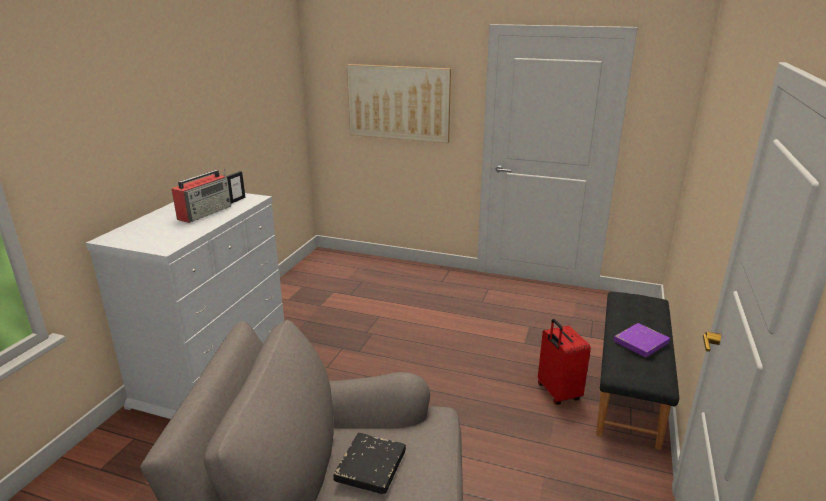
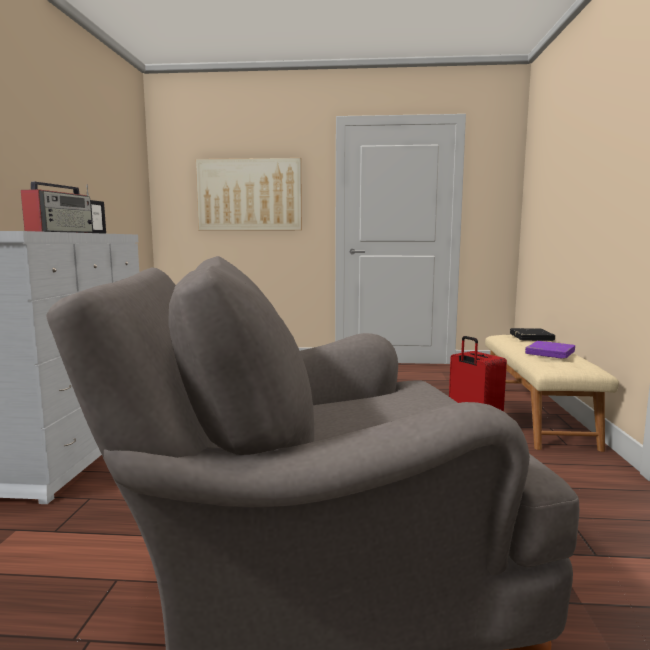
camera: 15 degrees left, 15 degrees down
(371, 466) = (370, 414): black book -> black book (531, 338)
(630, 387) = (537, 415): black bench -> beige bench

